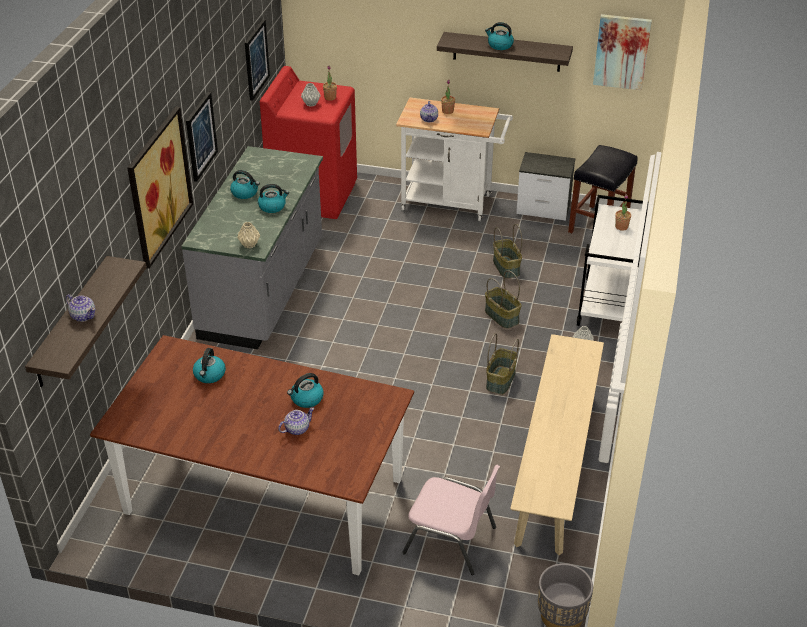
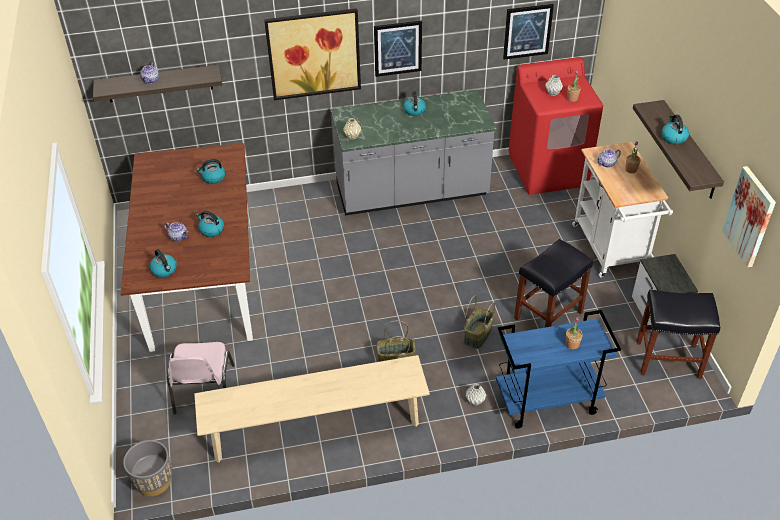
camera: 65 degrees right, 5 degrees up
(272, 206) = (408, 129): kettle -> kettle (164, 270)
(507, 267) = (548, 316): basket -> black stool
(607, 305) = (546, 402): white cart -> blue cart

